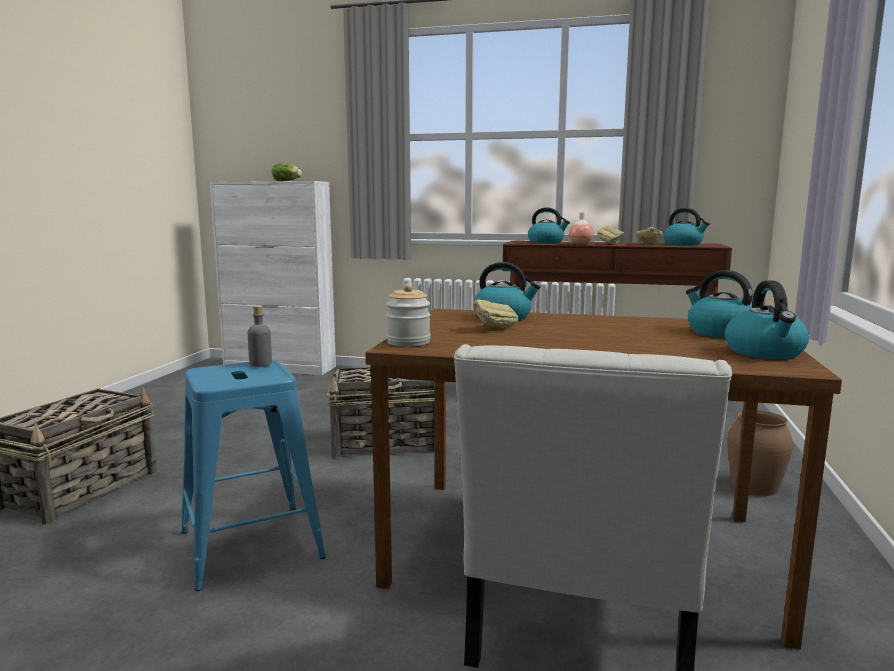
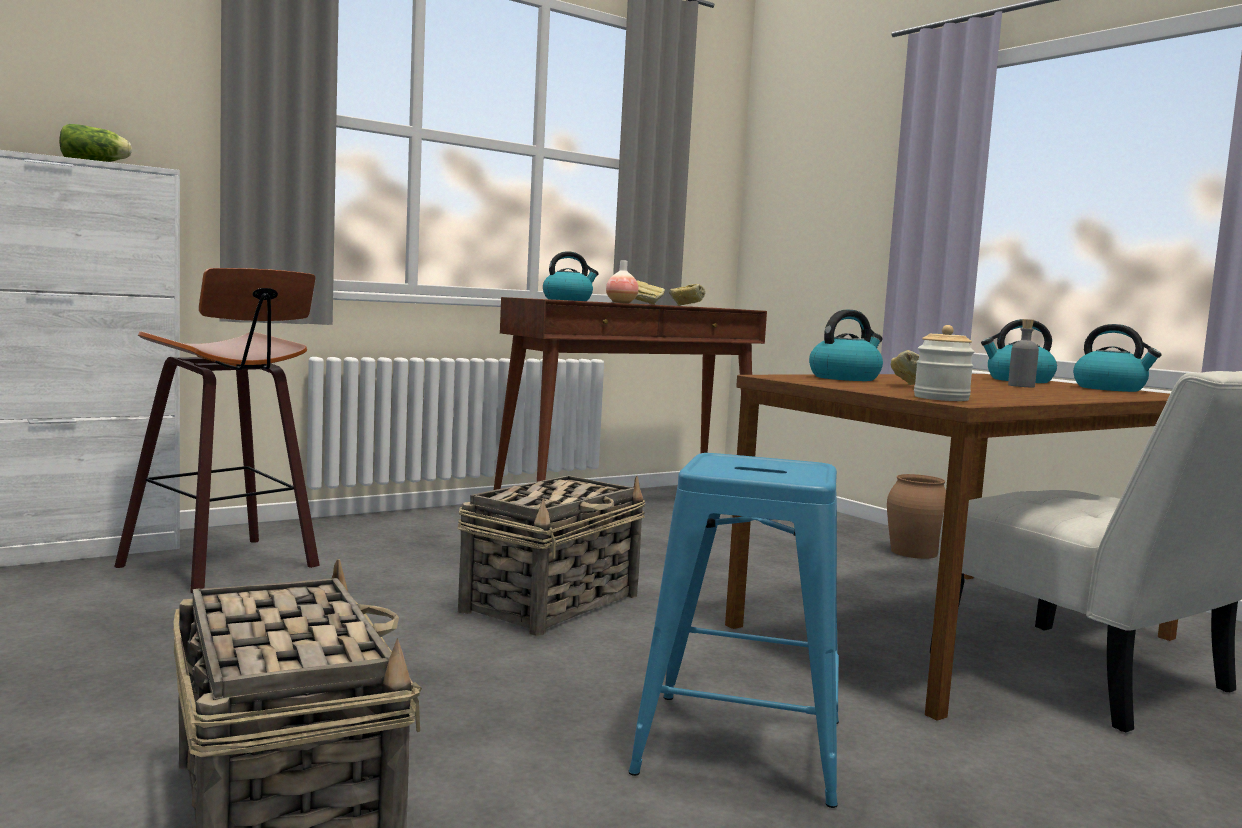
camera: 50 degrees left, 5 degrees down
(260, 363) = (723, 456): grey bottle -> grey bottle (1021, 386)
(316, 387) = (227, 566): none -> stool
(683, 244) = (706, 307): kettle -> none

